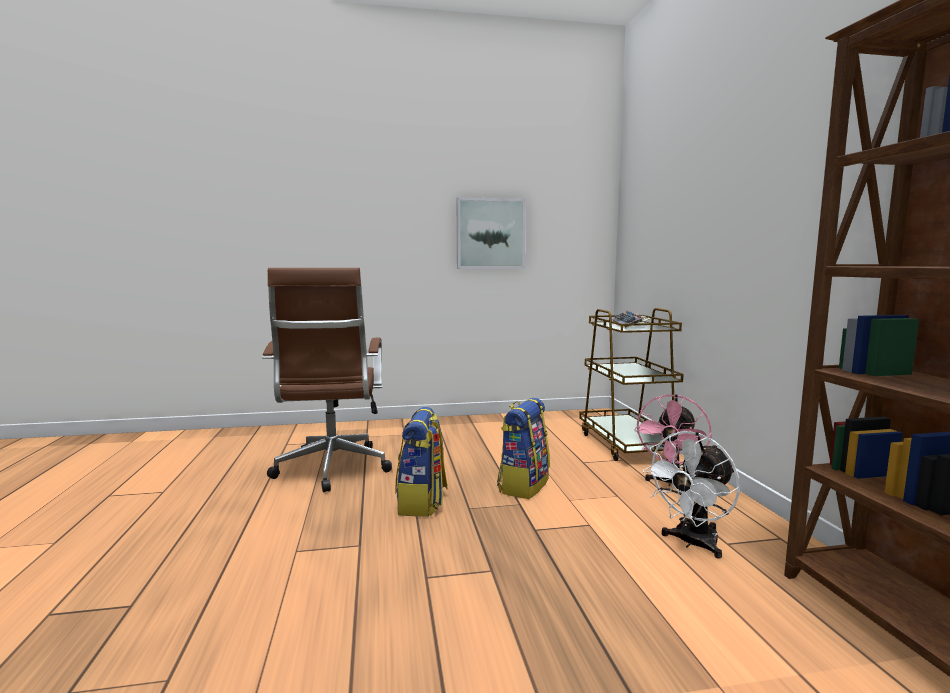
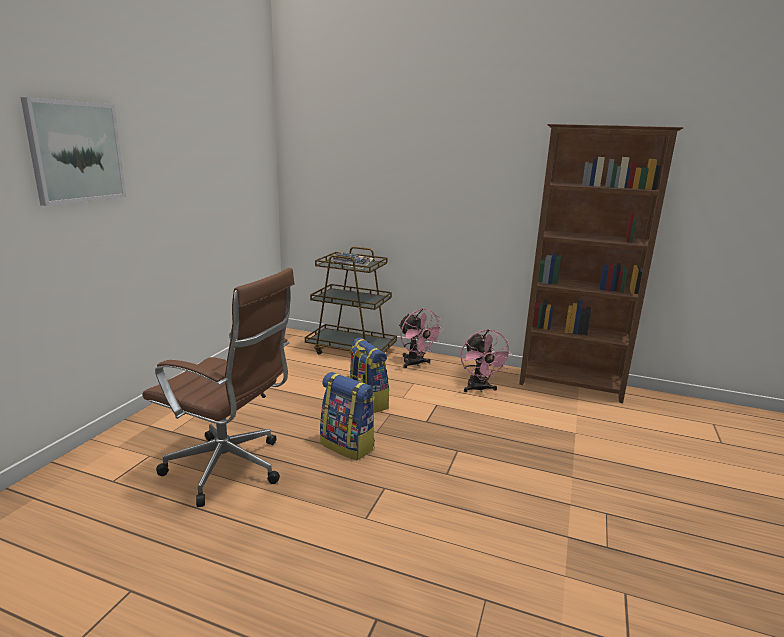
camera: 60 degrees left, 10 degrees up
(490, 234) = (204, 190): picture -> picture (76, 152)
(692, 543) = (479, 389): white fan -> pink fan

